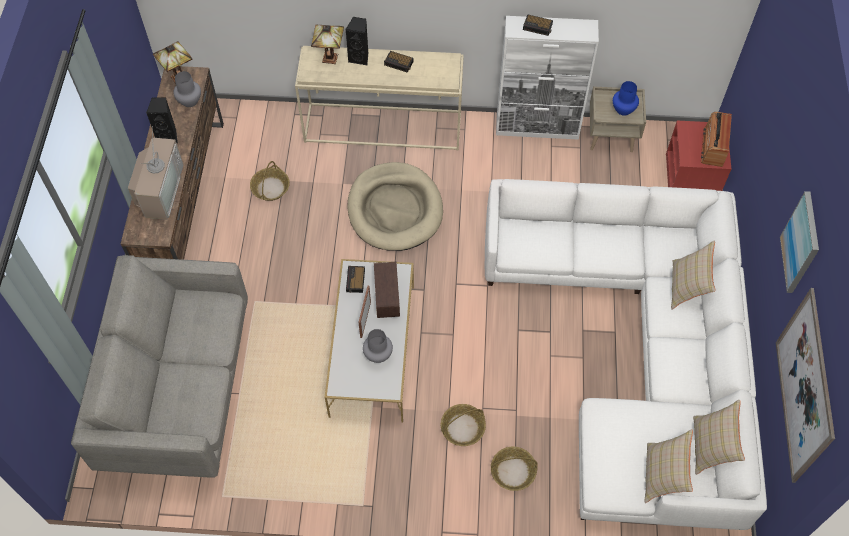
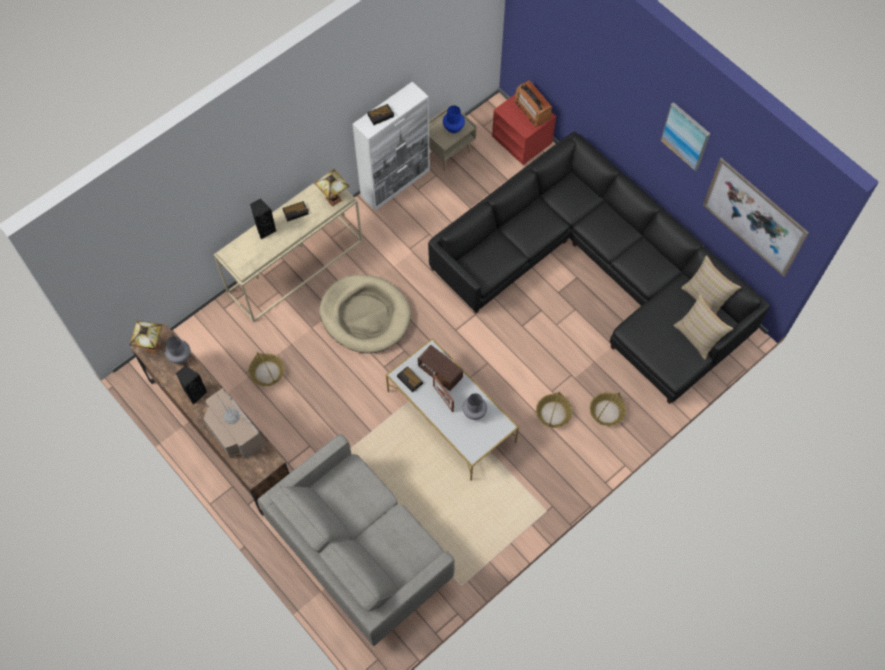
camera: 45 degrees left, 5 degrees up
(330, 59) = (246, 247): table lamp -> table lamp (335, 199)
(639, 346) = (599, 274): white sofa -> black sofa
(687, 287) = (602, 213): beige pillow -> none

